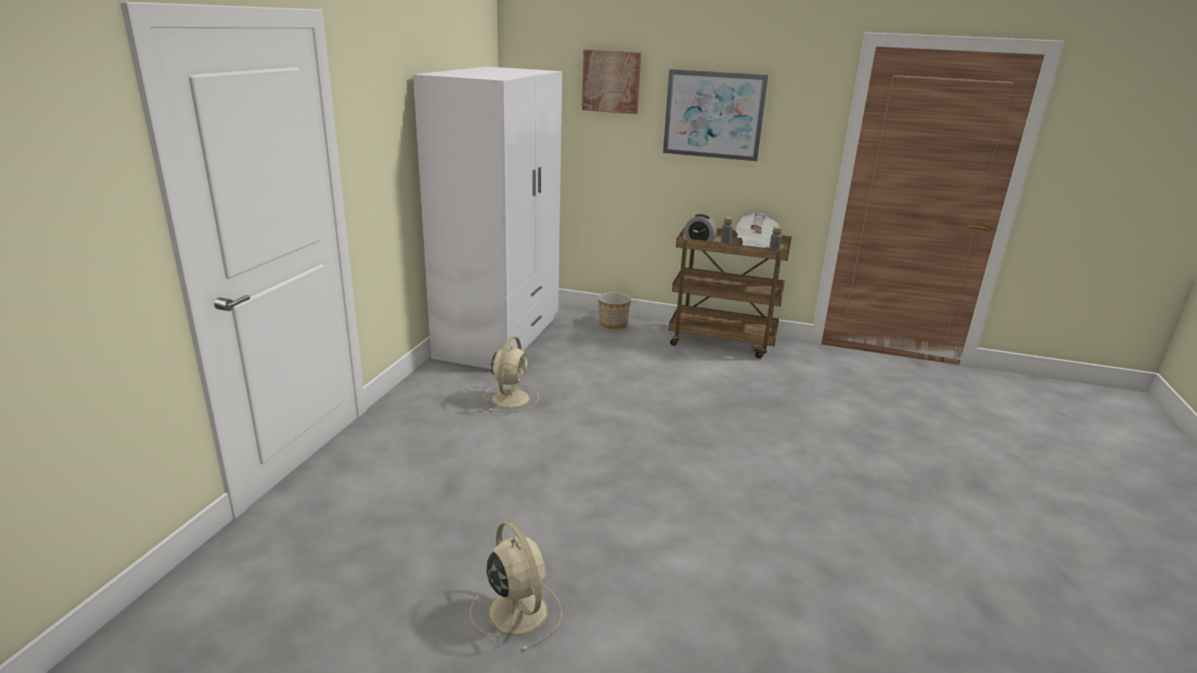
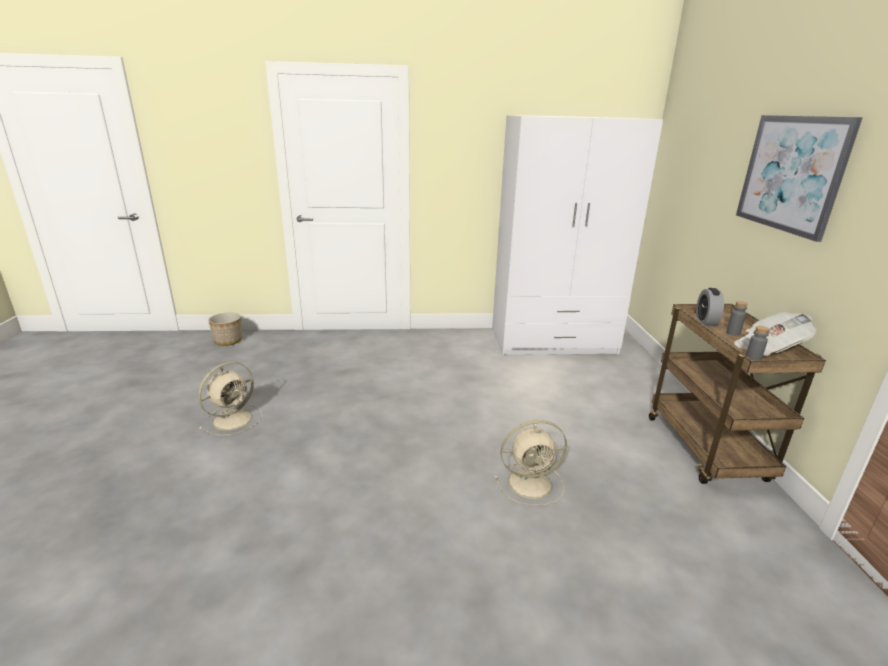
camera: 70 degrees right, 0 degrees up
(511, 397) = (467, 365): beige fan -> beige fan (532, 483)
(611, 81) = (719, 132): picture -> none
(613, 324) = (648, 380): planter -> planter (228, 341)

